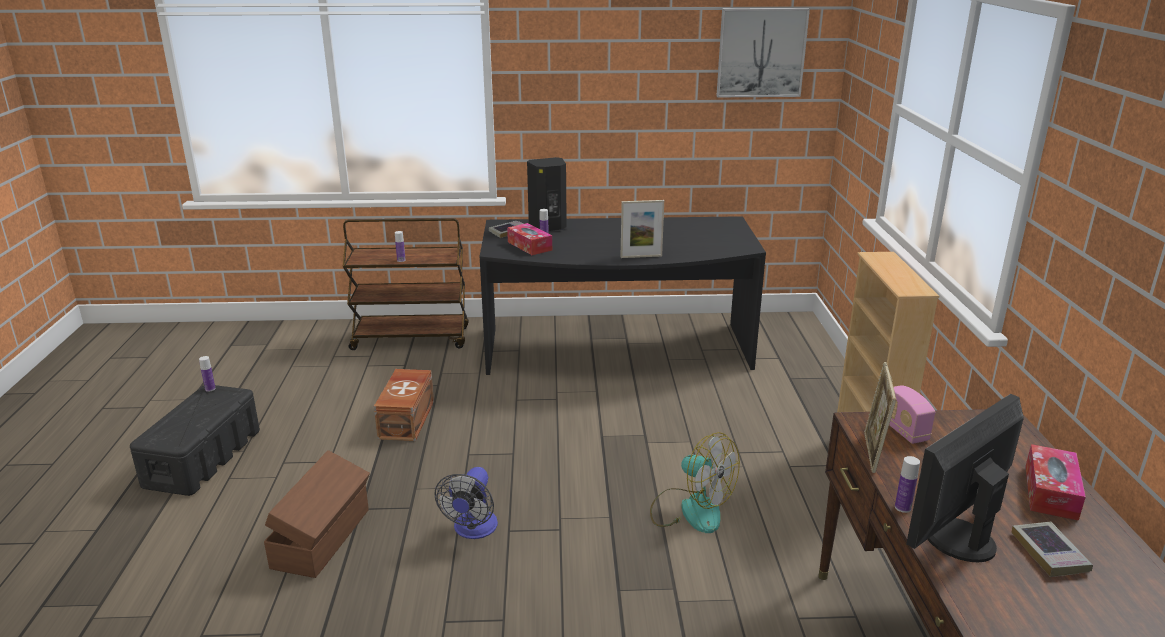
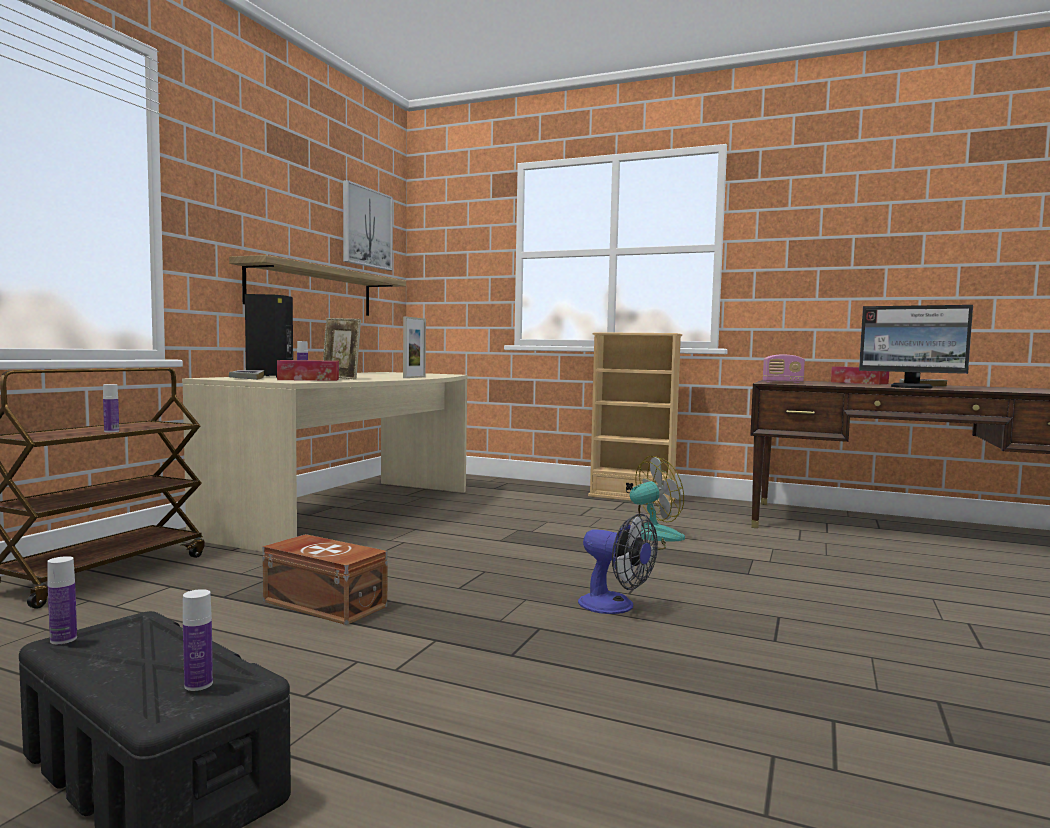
camera: 65 degrees left, 20 degrees down
(323, 538) = (560, 686): brown storage box -> none
(617, 352) = (355, 512): black desk -> beige desk
(666, 131) = (312, 290): none -> shelf
(873, 453) = (811, 384): picture frame -> picture frame (341, 378)
(902, 507) = (878, 387): bottle -> bottle (198, 684)
(956, 539) = (912, 387): monitor -> monitor turned 45 degrees counterclockwise

